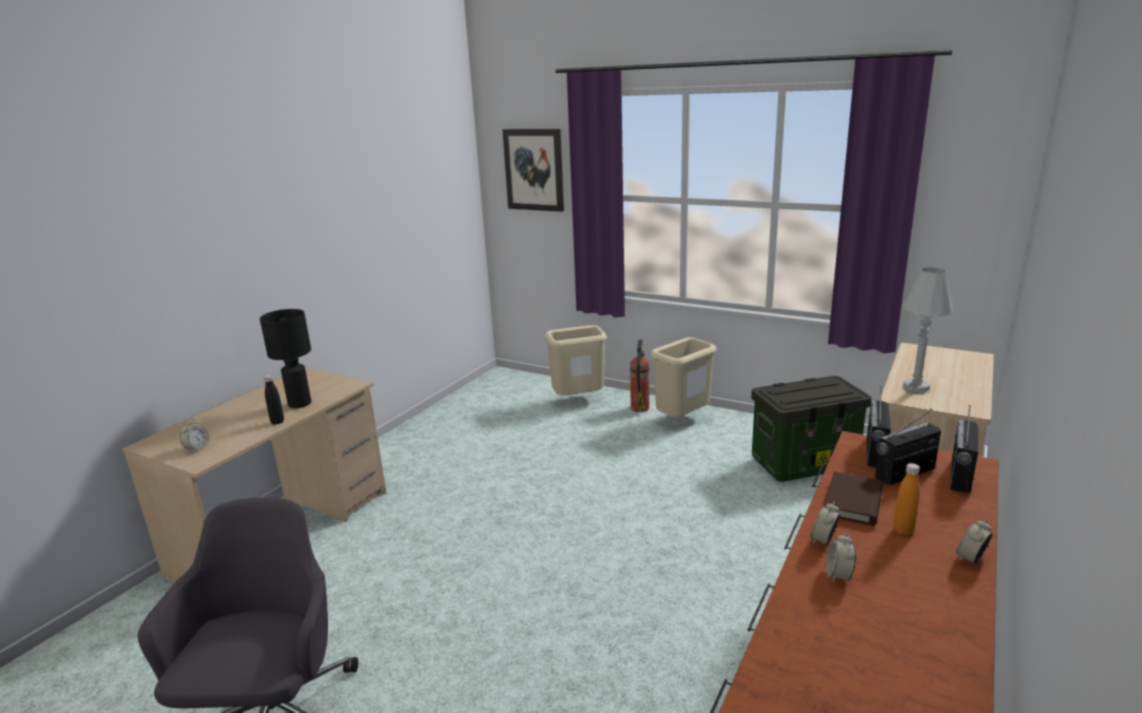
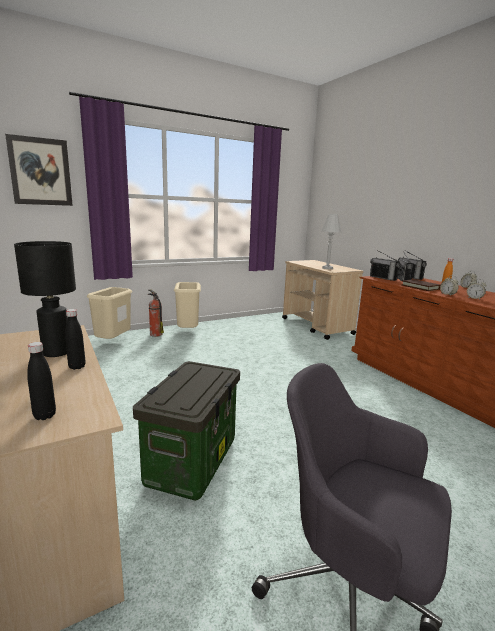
camera: 60 degrees left, 5 degrees down
(197, 448) = (44, 415): alarm clock -> black bottle
(804, 463) = (264, 328): storage box -> storage box (192, 461)

